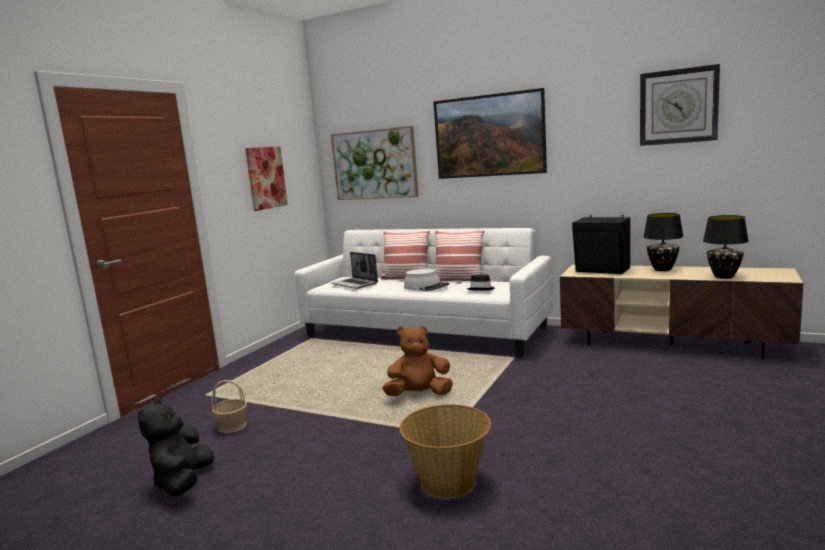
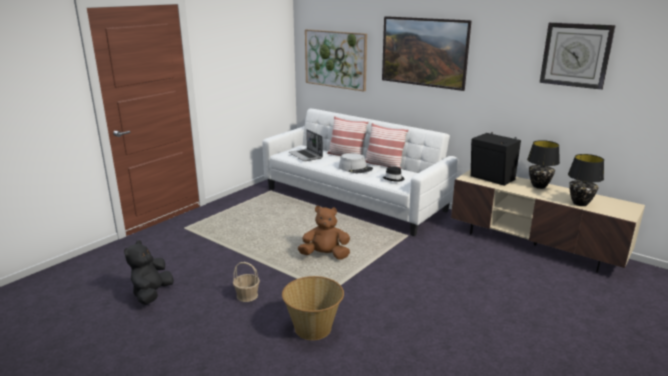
camera: 10 degrees right, 10 degrees up
(232, 426) = (193, 257): basket -> basket (247, 295)
(266, 178) = (247, 65): picture -> none

